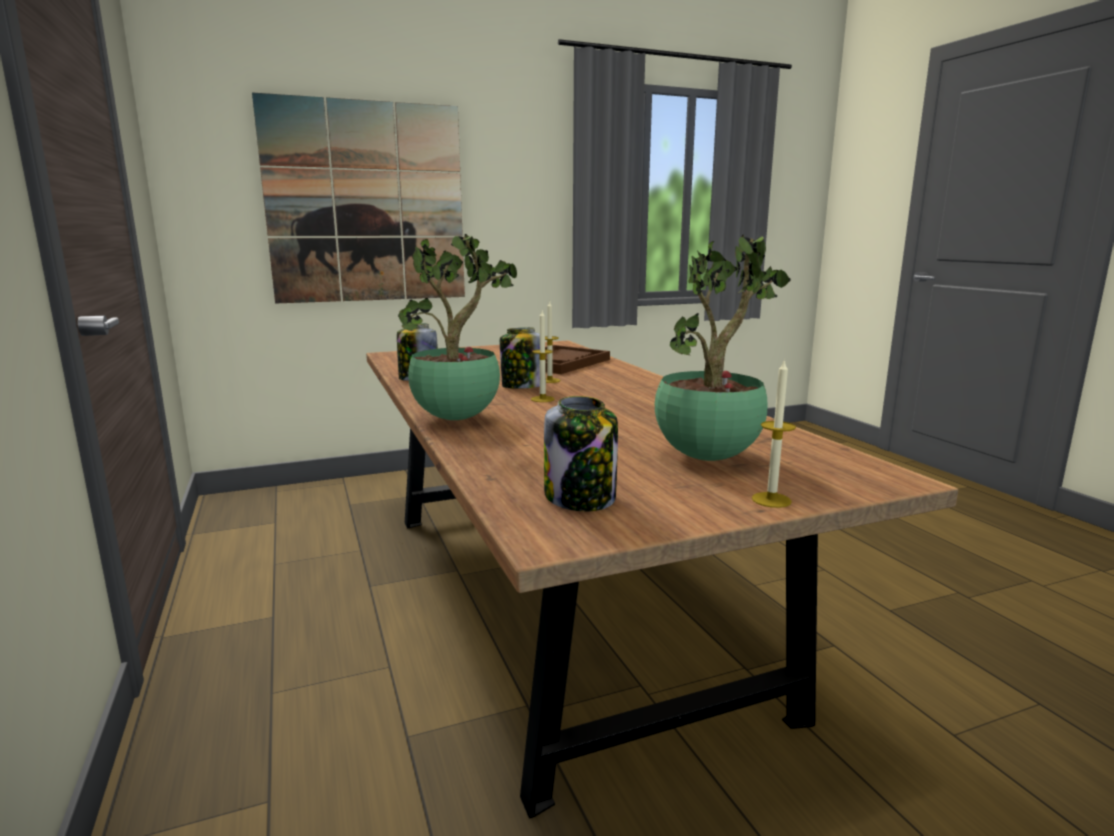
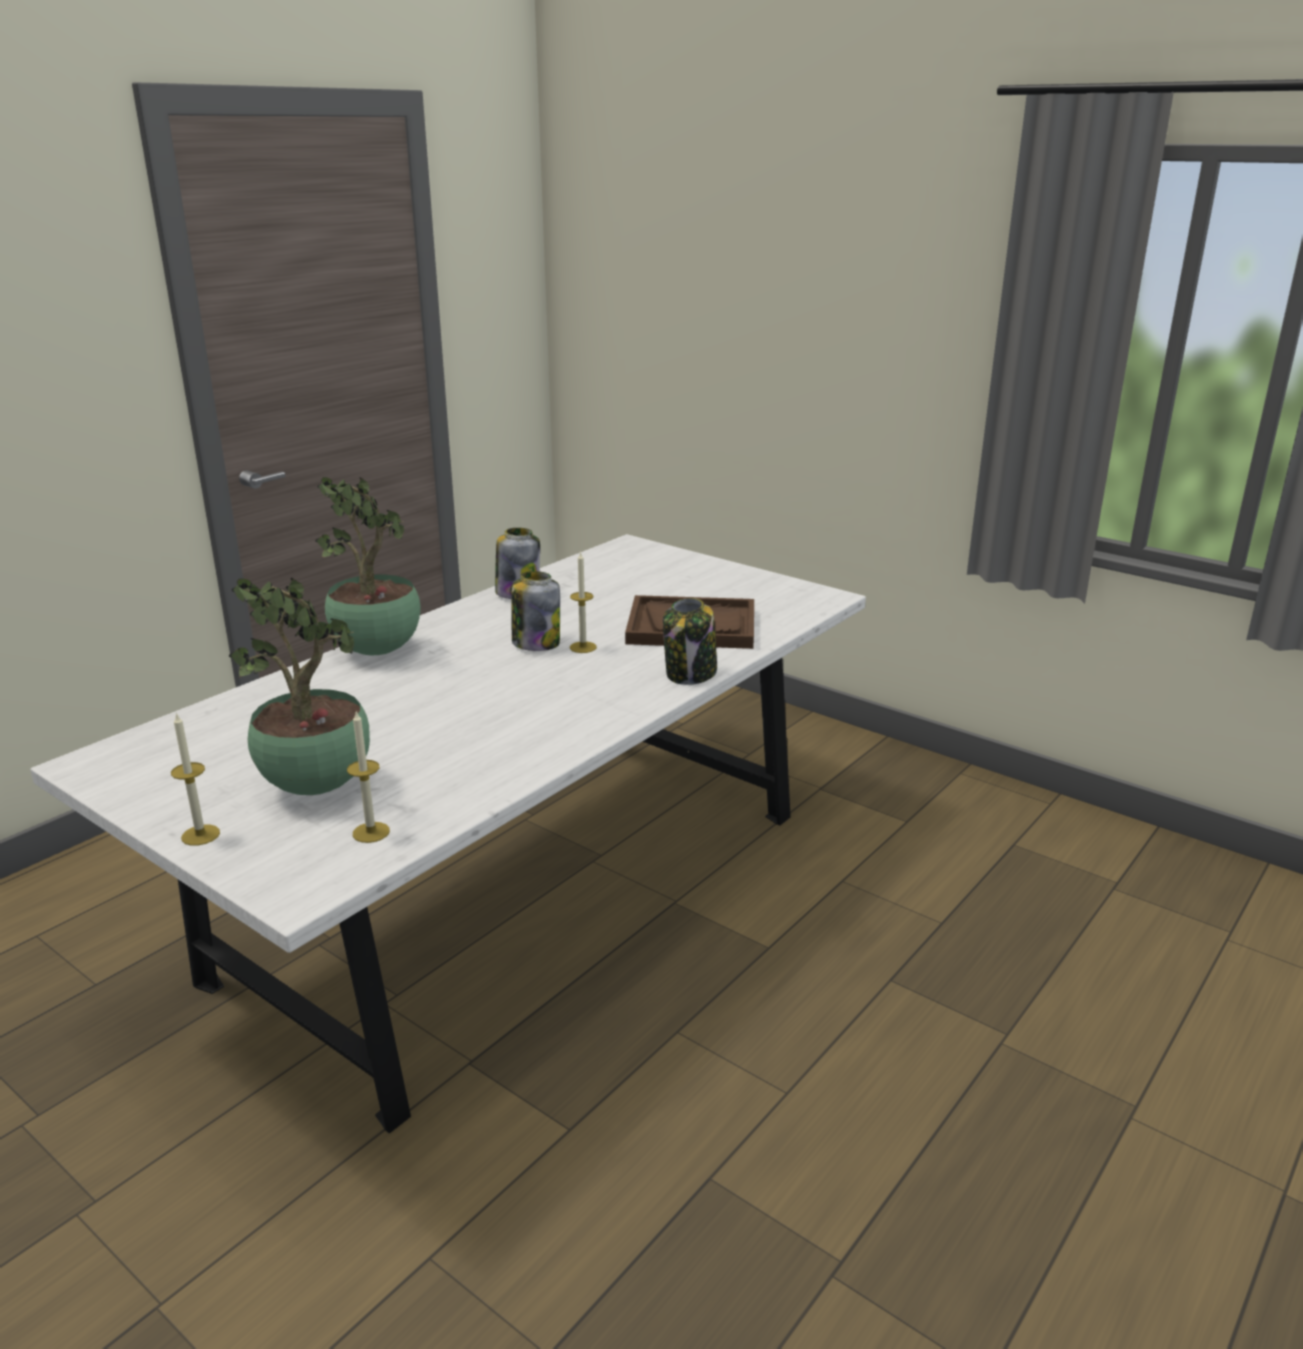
camera: 60 degrees right, 10 degrees up
(367, 203) = (730, 334): picture -> none
(542, 399) = (488, 665): candle -> candle (371, 832)
(557, 597) = (525, 892): brown dining table -> white dining table
(581, 498) = (173, 755): jar -> jar (690, 674)

